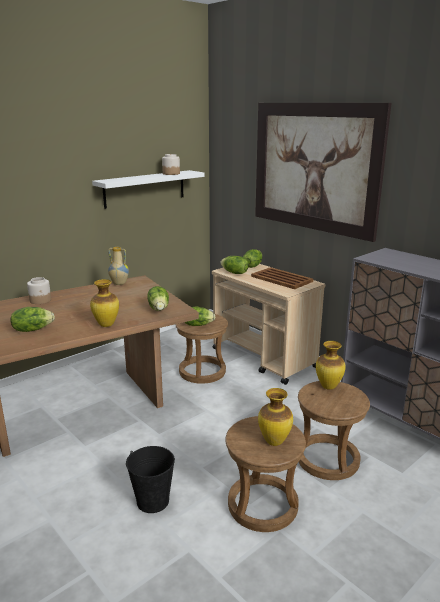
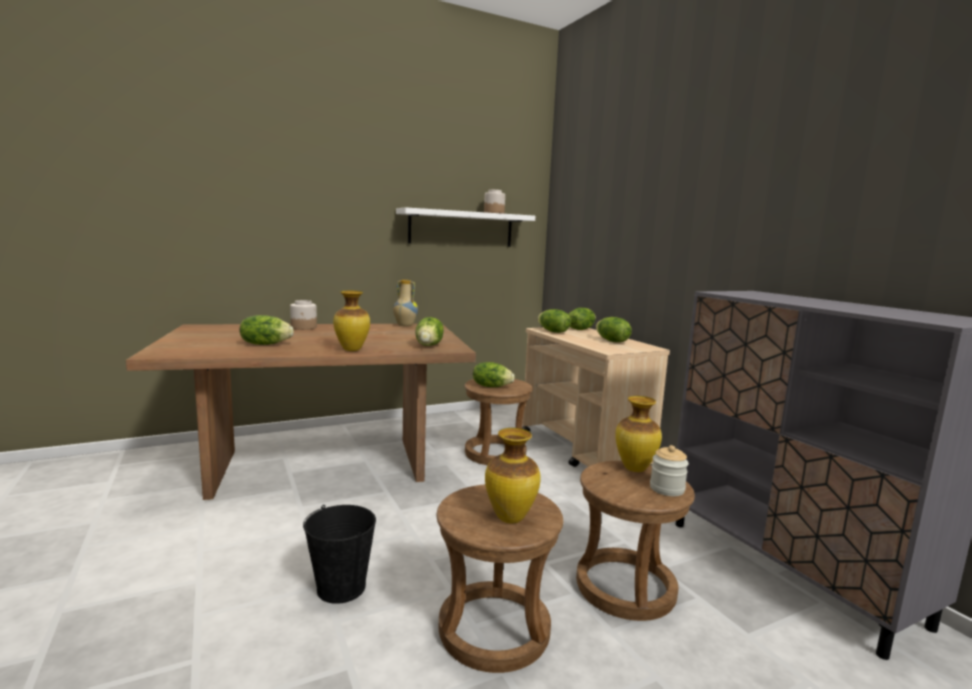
camera: 15 degrees right, 10 degrees down
(282, 279) = (611, 341): brown tray -> lettuce
(314, 167) = (664, 195): picture -> none
(353, 399) = (667, 489): none -> jar

